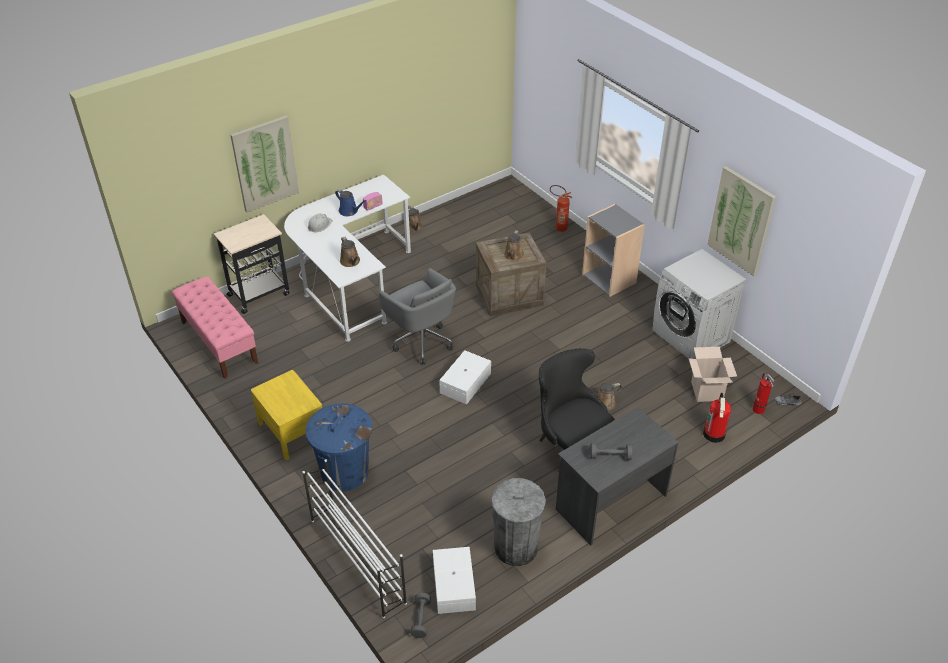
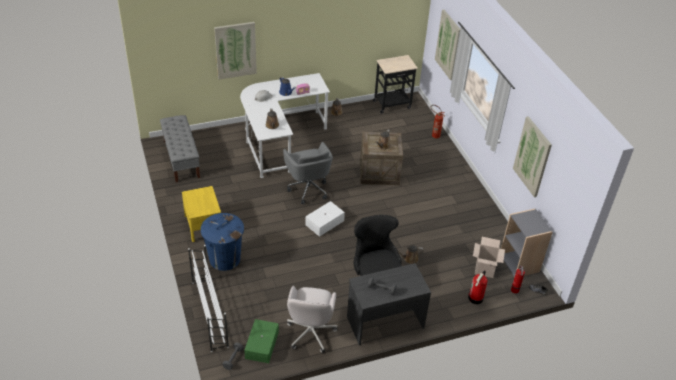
camera: 15 degrees right, 0 degrees up
(219, 342) = (181, 159): pink bench -> grey bench
(259, 294) = (218, 134): cart -> cart (392, 104)
(453, 586) = (261, 345): white storage box -> green storage box
(516, 548) = (310, 333): grey trash can -> white office chair
(558, 97) = (448, 45): none -> picture
(609, 279) = (453, 178): grey bookcase -> grey bookcase (520, 263)
(690, 337) = (491, 231): white washing machine -> none

